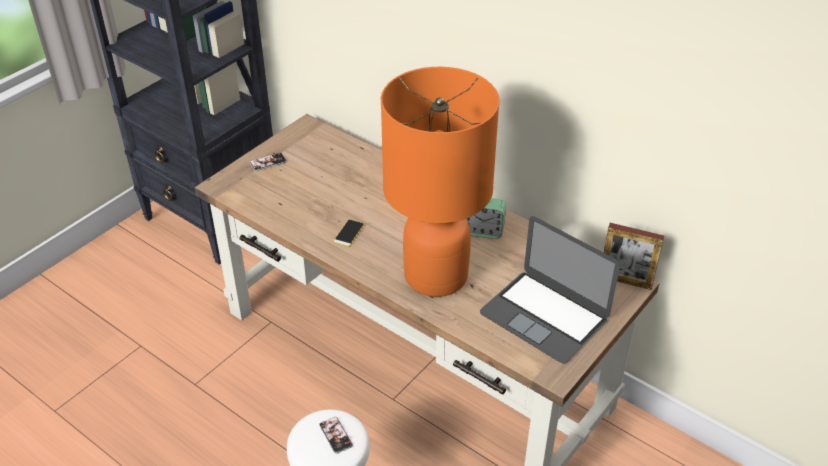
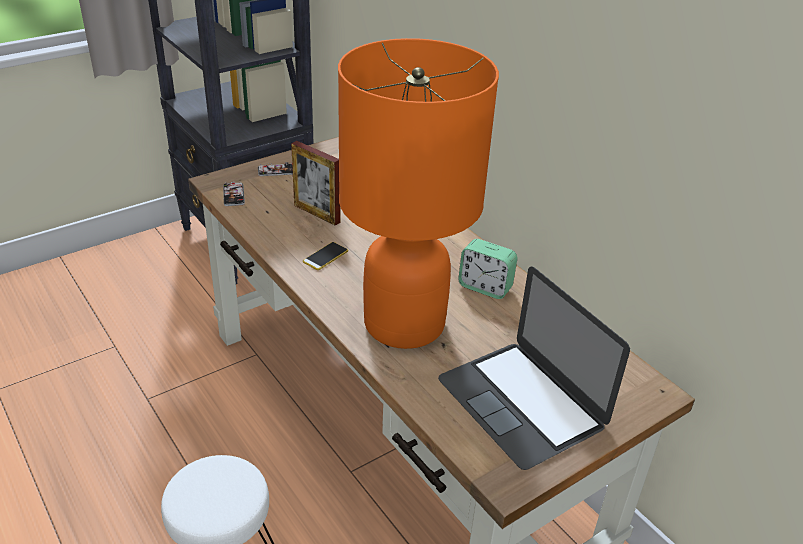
camera: 15 degrees right, 5 degrees down
(335, 435) = (226, 490): phone -> phone (233, 195)
(625, 280) = (648, 385): picture frame -> picture frame (317, 213)

